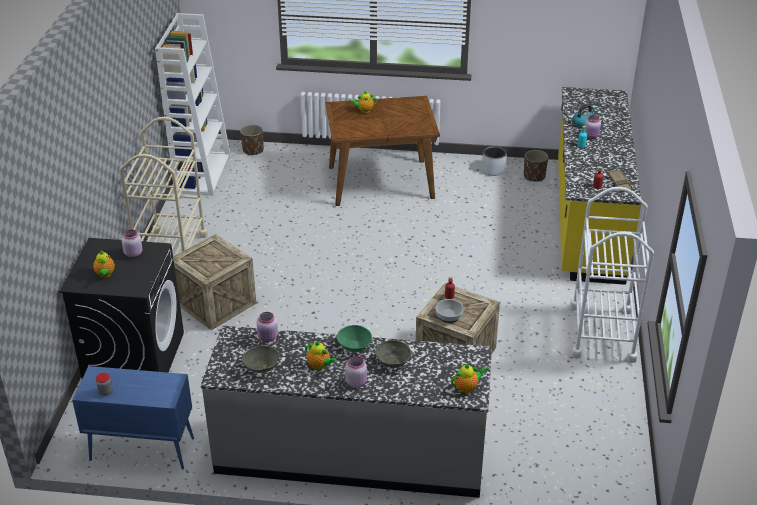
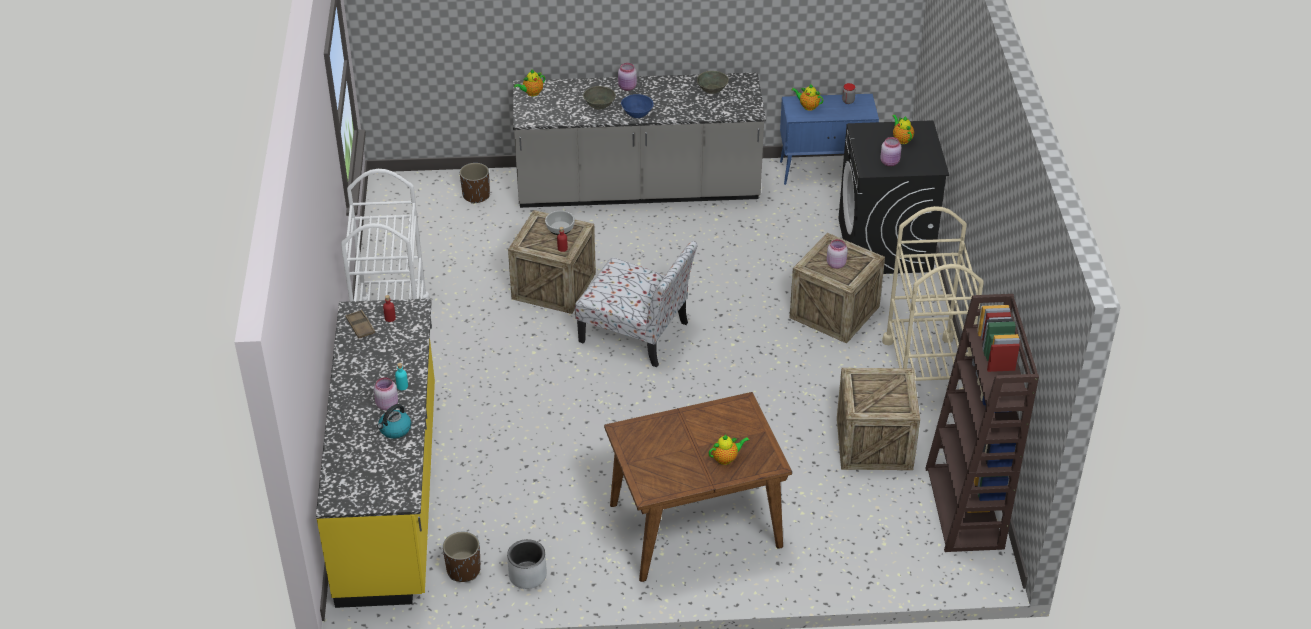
camera: 170 degrees right, 5 degrees up
(202, 173) = (965, 508): white bookcase -> brown bookcase
(239, 212) = (874, 443): none -> crate
(253, 150) = (916, 569): brown planter -> brown planter (476, 195)
(268, 337) = (717, 112): pink jar -> pink jar (835, 264)
(320, 365) = (662, 96): teapot -> teapot (807, 106)
(355, 346) = (636, 113): green bowl -> blue bowl
(389, 305) = (636, 333): none -> chair

